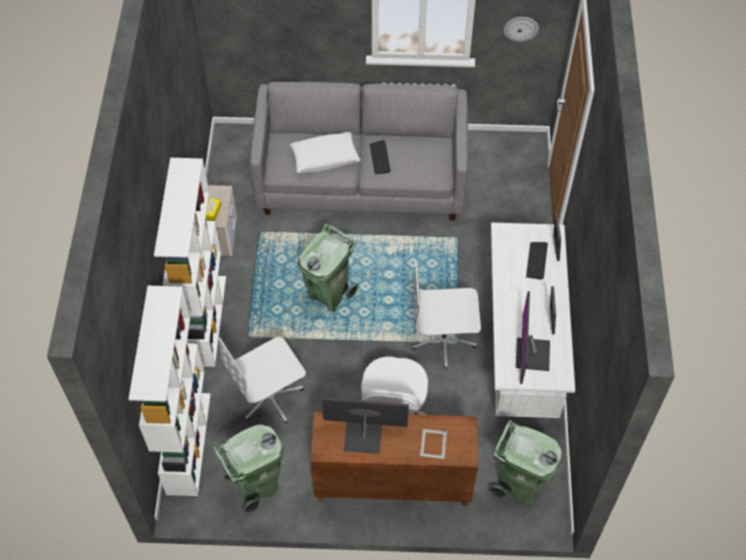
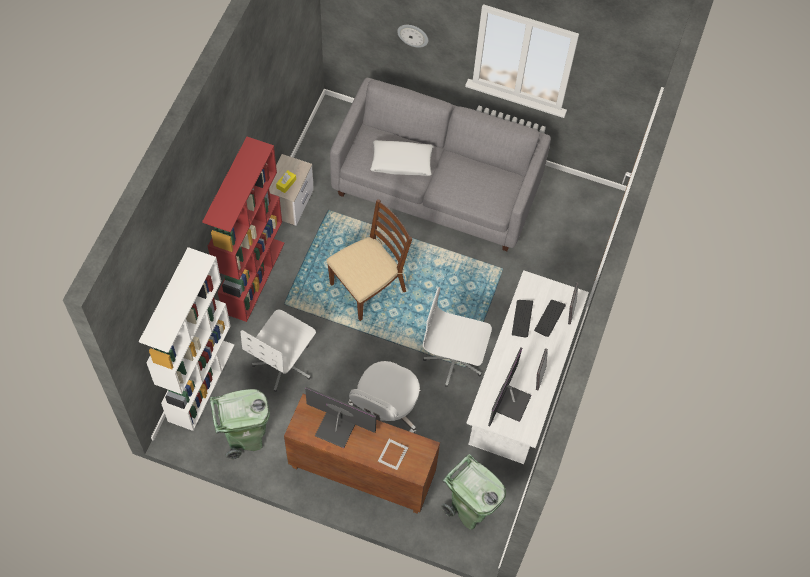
camera: 15 degrees right, 5 degrees up
(205, 319) = (253, 277): white bookcase -> red bookcase
(270, 397) = (284, 363): white office chair -> white office chair turned 45 degrees counterclockwise
(329, 294) = (368, 287): green trash can -> brown chair
(379, 158) = (451, 177): keyboard -> keyboard (522, 318)
(521, 28) = (611, 97): wall clock -> wall clock (413, 35)

